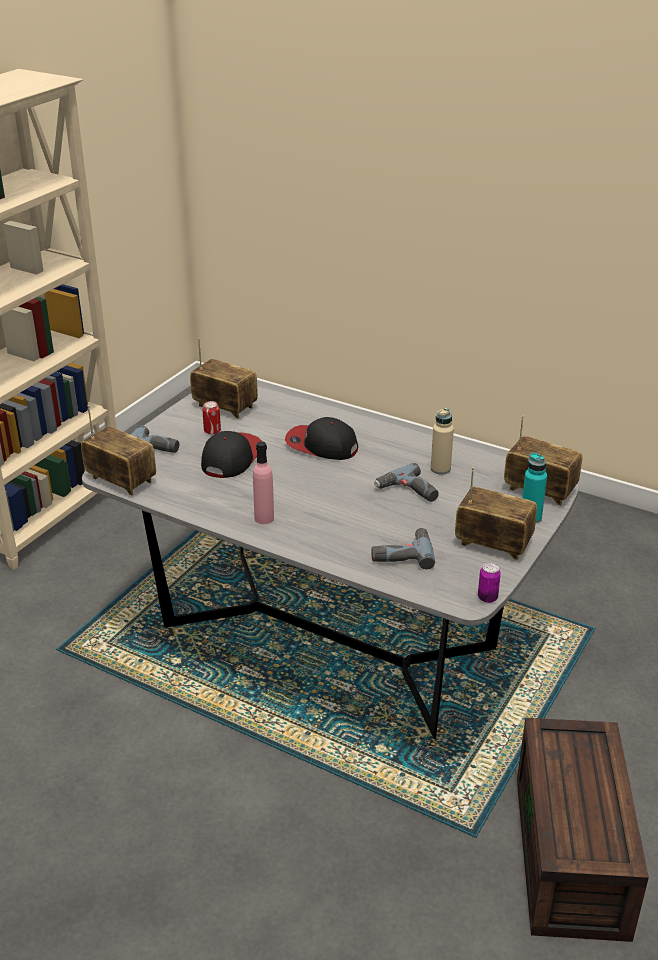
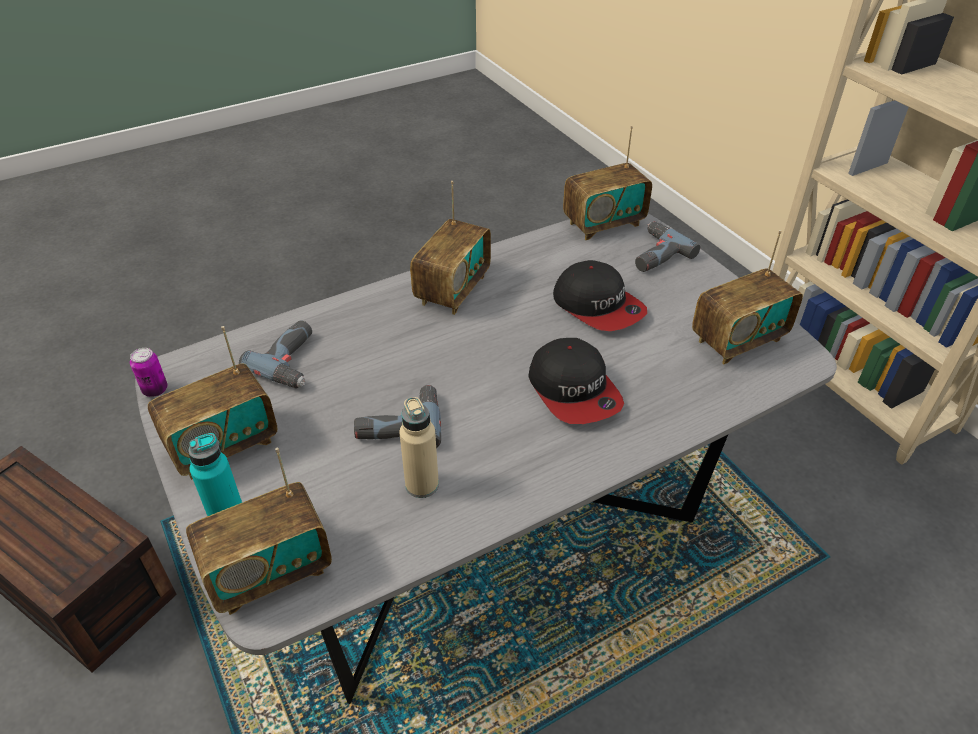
camera: 120 degrees right, 10 degrees up
(212, 431) = (675, 311): can -> none
(264, 518) = (452, 290): pink bottle -> radio
(321, 445) = (574, 390): cap -> cap turned 105 degrees clockwise

